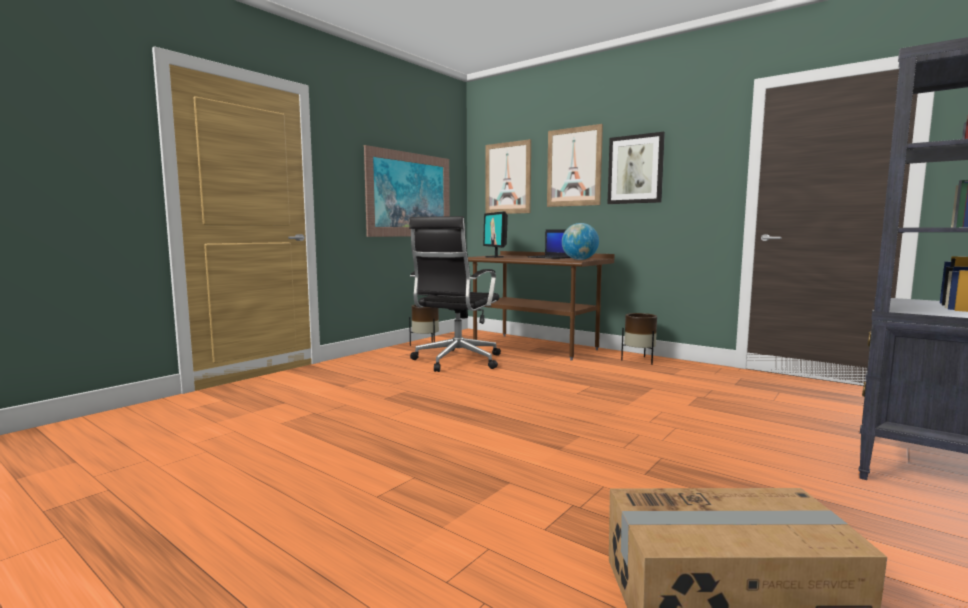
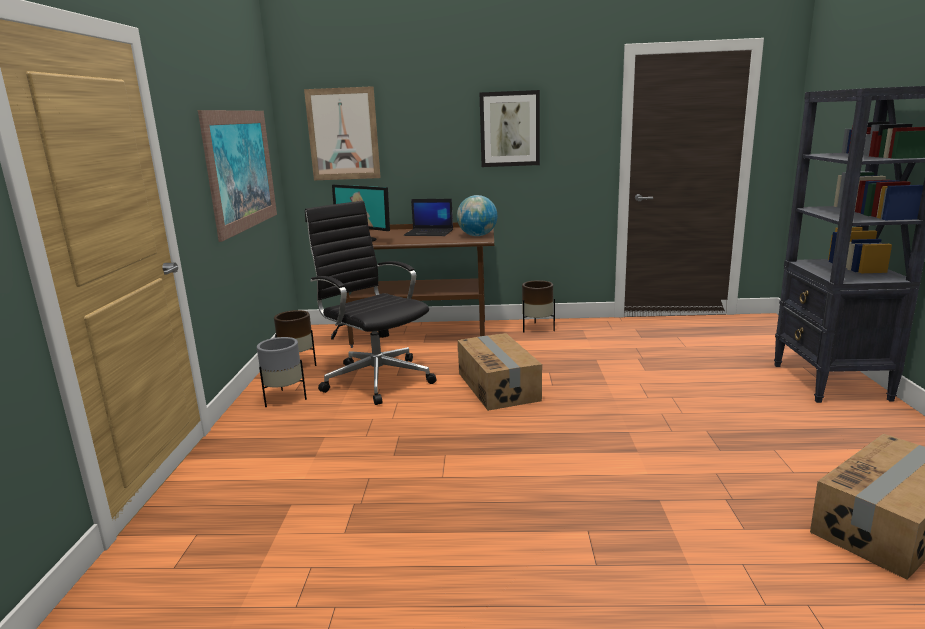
camera: 35 degrees left, 10 degrees up
(384, 358) = (285, 398): none -> grey planter
(456, 361) = (376, 378): black office chair -> black office chair turned 150 degrees clockwise
(531, 384) = (498, 386): none -> cardboard box
(574, 167) = (435, 123): picture -> none

